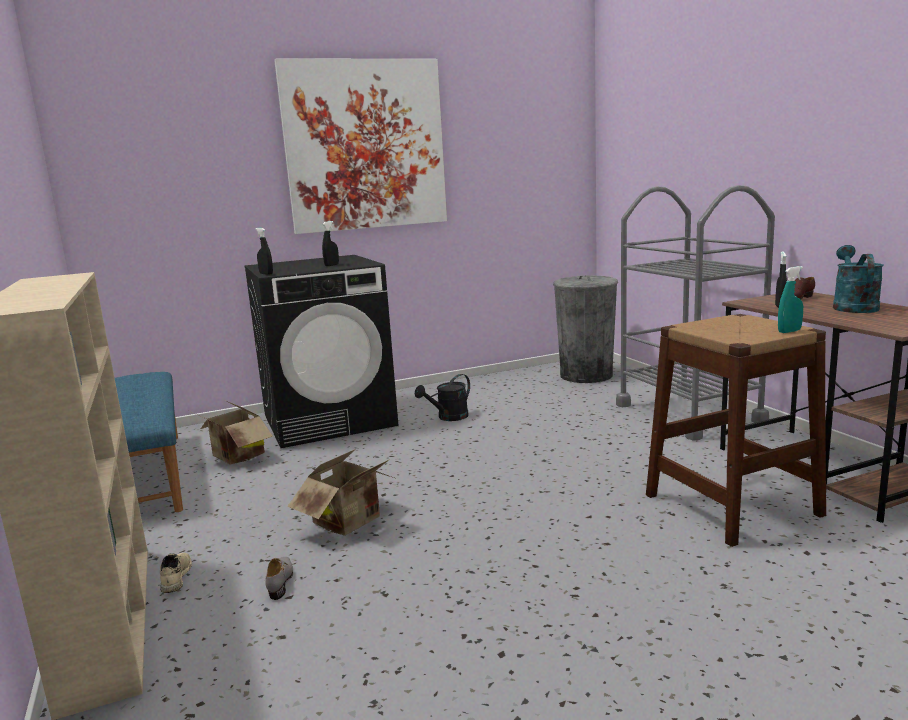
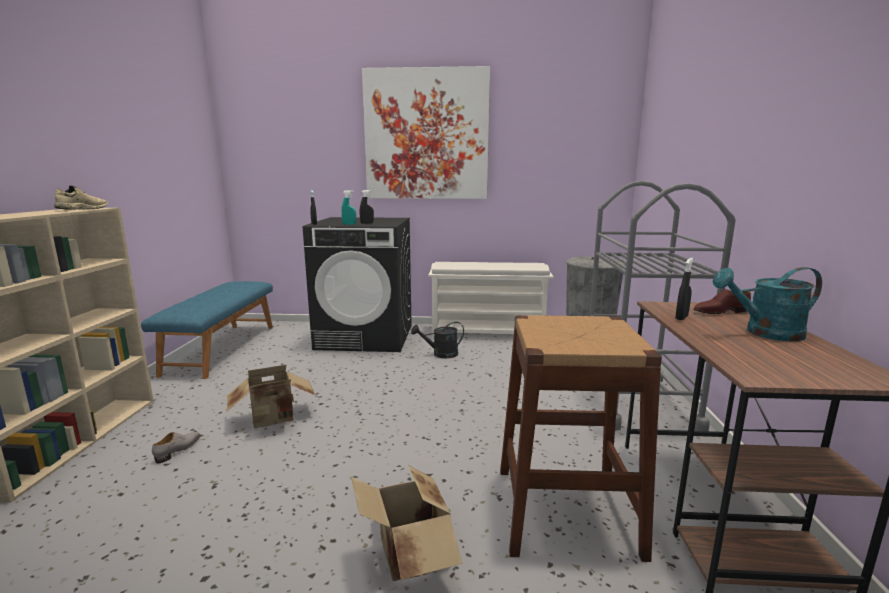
camera: 25 degrees right, 0 degrees up
(175, 578) = (138, 425): beige shoe -> beige shoe (82, 209)
(235, 457) = (281, 349): cardboard box -> cardboard box (408, 557)
(471, 386) = (489, 332): none -> white shoe rack
(789, 331) = (617, 347): turquoise spray bottle -> turquoise spray bottle (349, 224)
(852, 307) = (765, 333): turquoise watering can -> turquoise watering can turned 135 degrees counterclockwise

